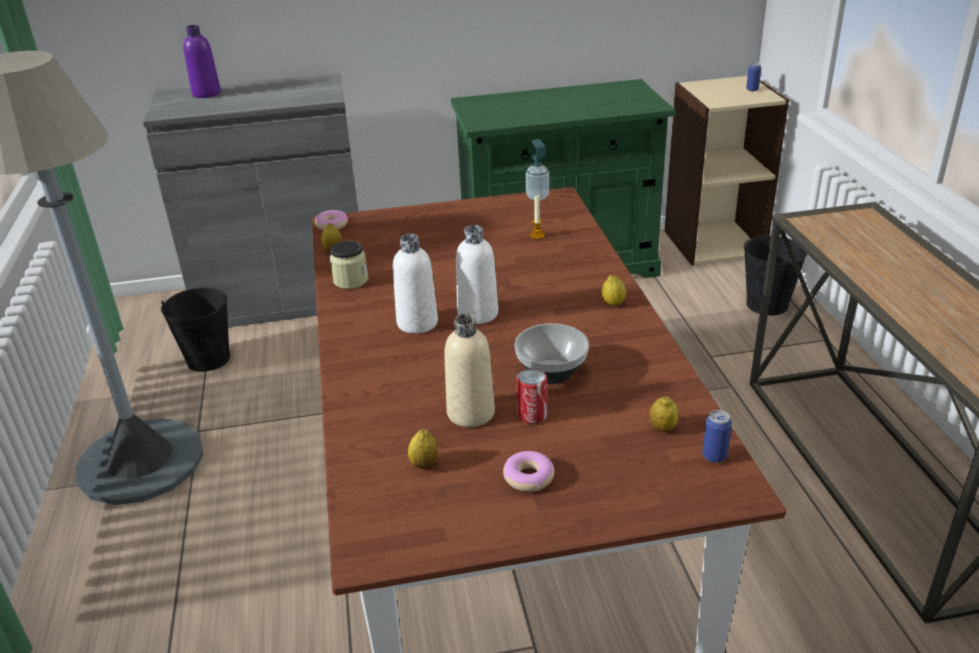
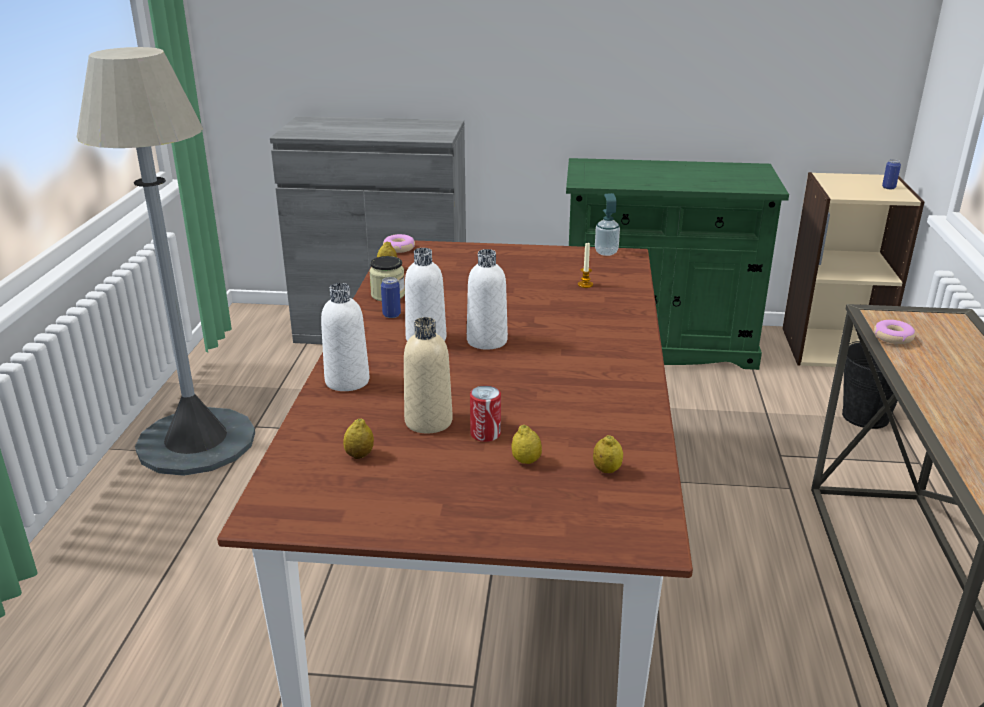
camera: 15 degrees right, 5 degrees down
(206, 94) = (337, 123): purple bottle -> none
(208, 359) = (292, 367): black bucket -> none
(365, 385) = (347, 381): none -> white bottle
(529, 477) = (449, 485): donut -> donut (893, 337)
(552, 373) = (527, 402): bowl -> none
(613, 303) = (624, 354): lemon -> lemon (526, 461)
(714, 456) = (645, 505): can -> can (391, 315)

